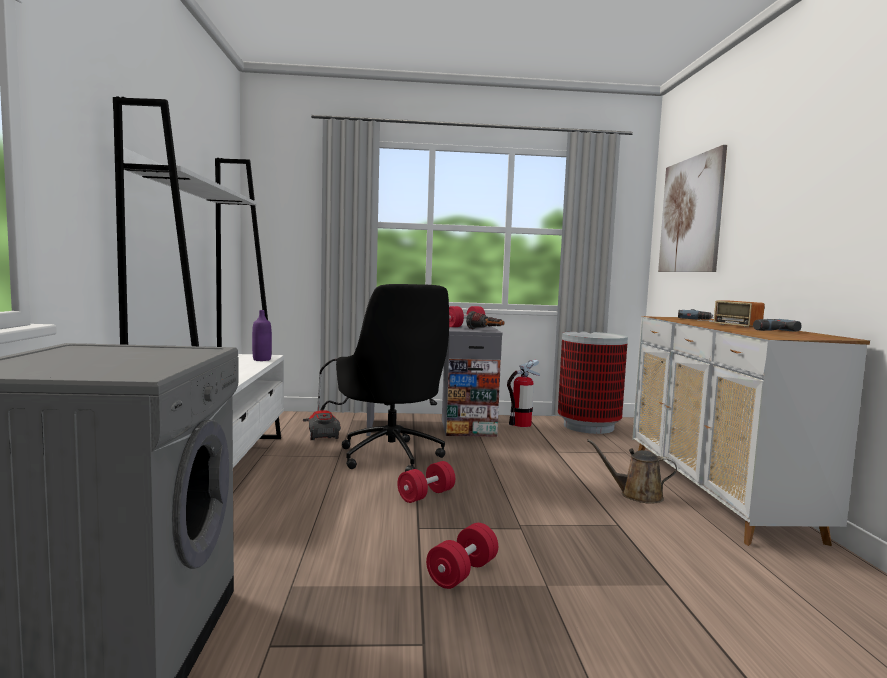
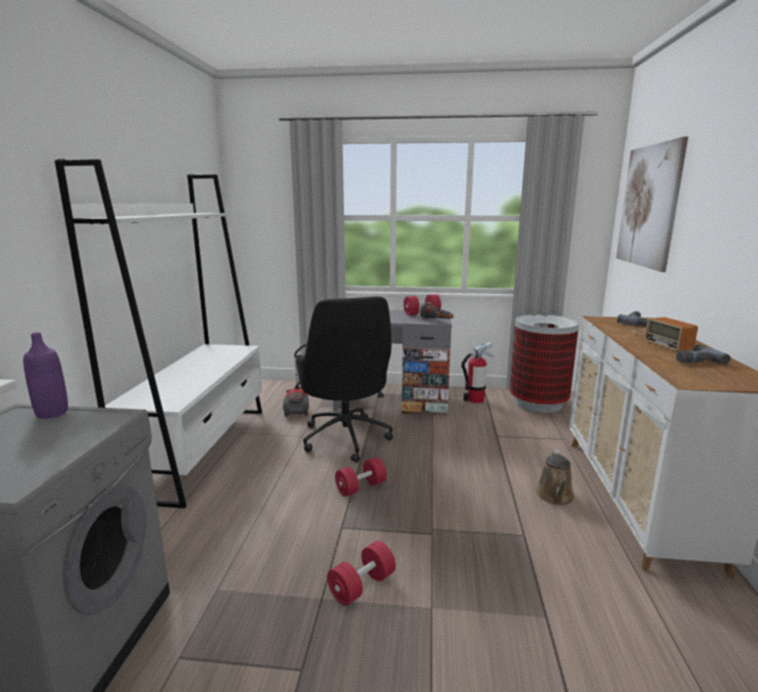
camera: 10 degrees right, 10 degrees up
(262, 359) = (236, 354): purple bottle -> purple bottle (52, 413)
(637, 495) = (555, 497): brown watering can -> brown watering can turned 105 degrees counterclockwise

